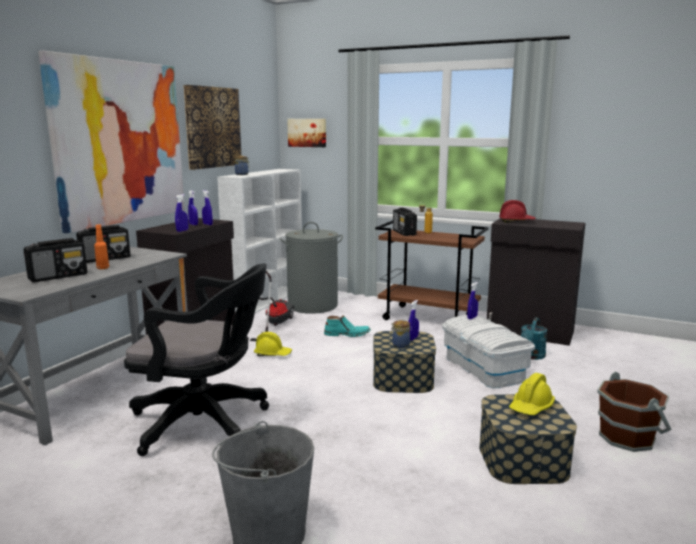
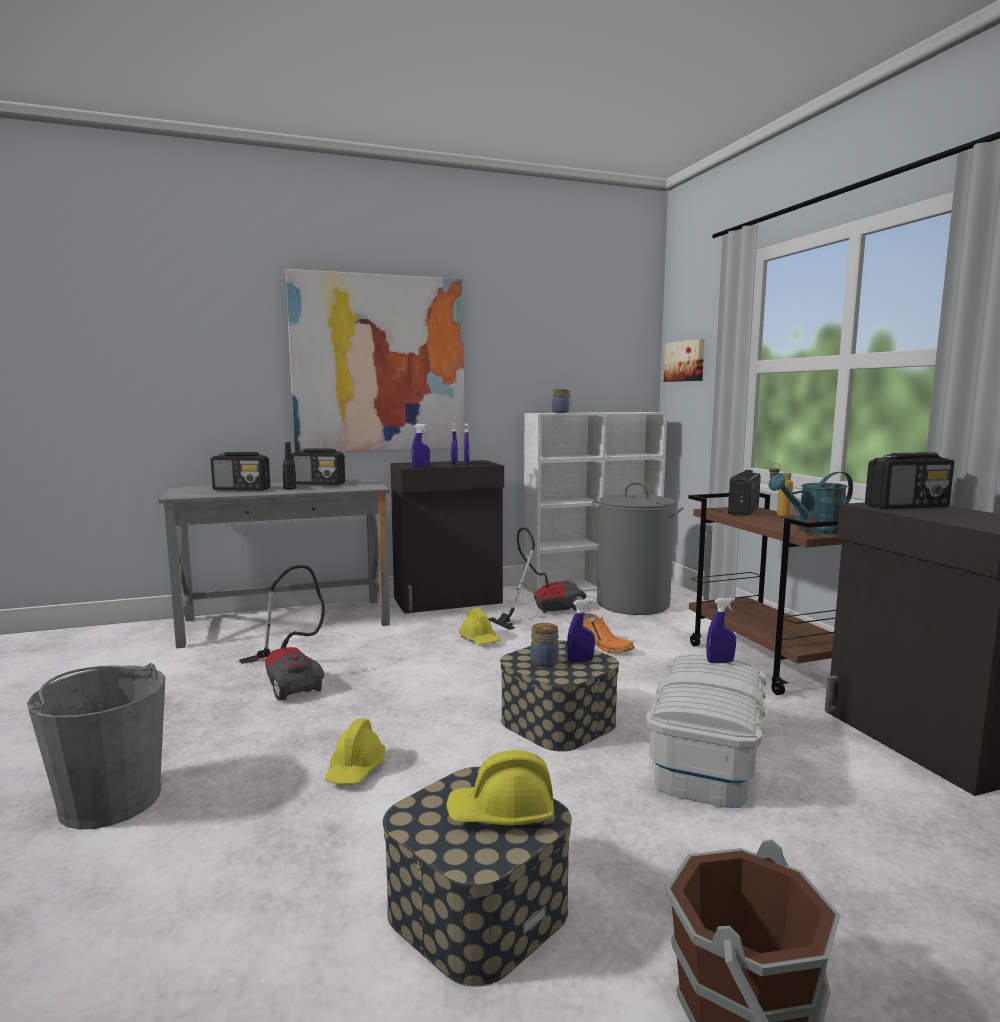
camera: 45 degrees right, 5 degrees down
(103, 268) = (290, 489): orange bottle -> black bottle
(206, 423) = (289, 679): black office chair -> vacuum cleaner
(212, 127) = (527, 352): picture -> none
(347, 334) = (604, 646): turquoise boot -> orange boot
(364, 444) = (355, 769): none -> yellow hard hat
(516, 221) = (907, 507): red hard hat -> radio
(531, 356) = (840, 778): turquoise watering can -> turquoise watering can (813, 530)

